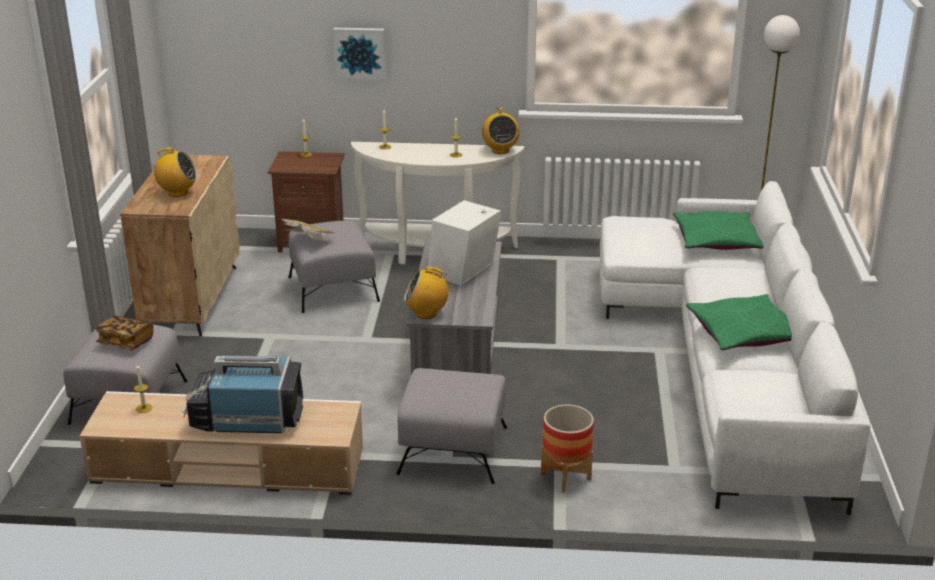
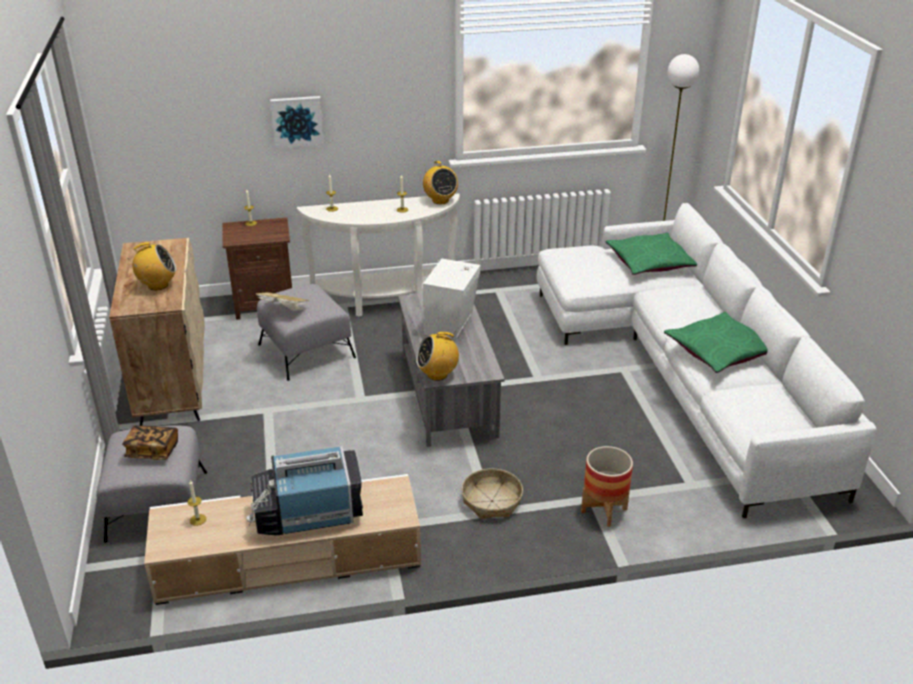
camera: 15 degrees left, 5 degrees up
(452, 450) = (491, 501): grey ottoman -> basket

